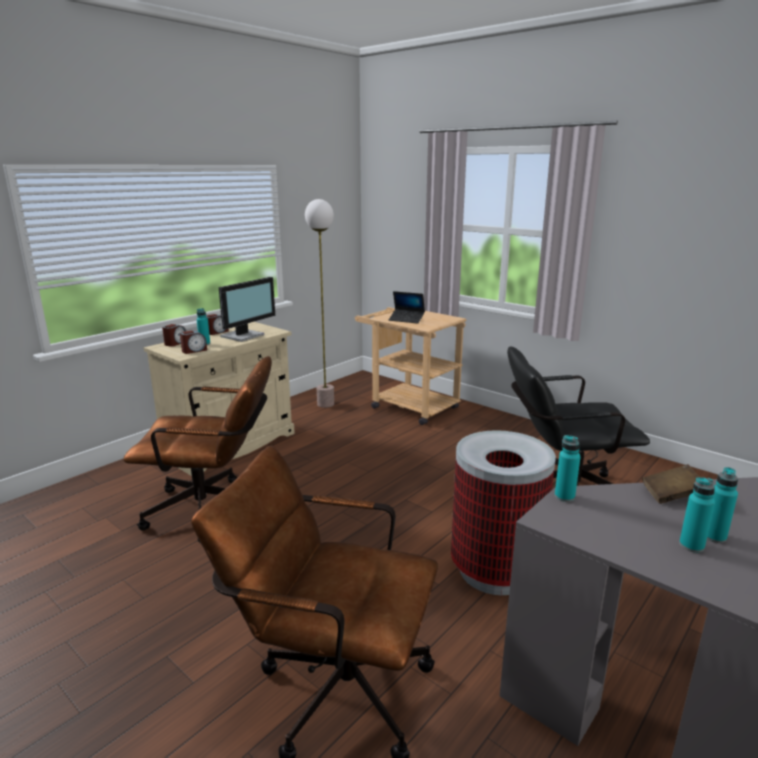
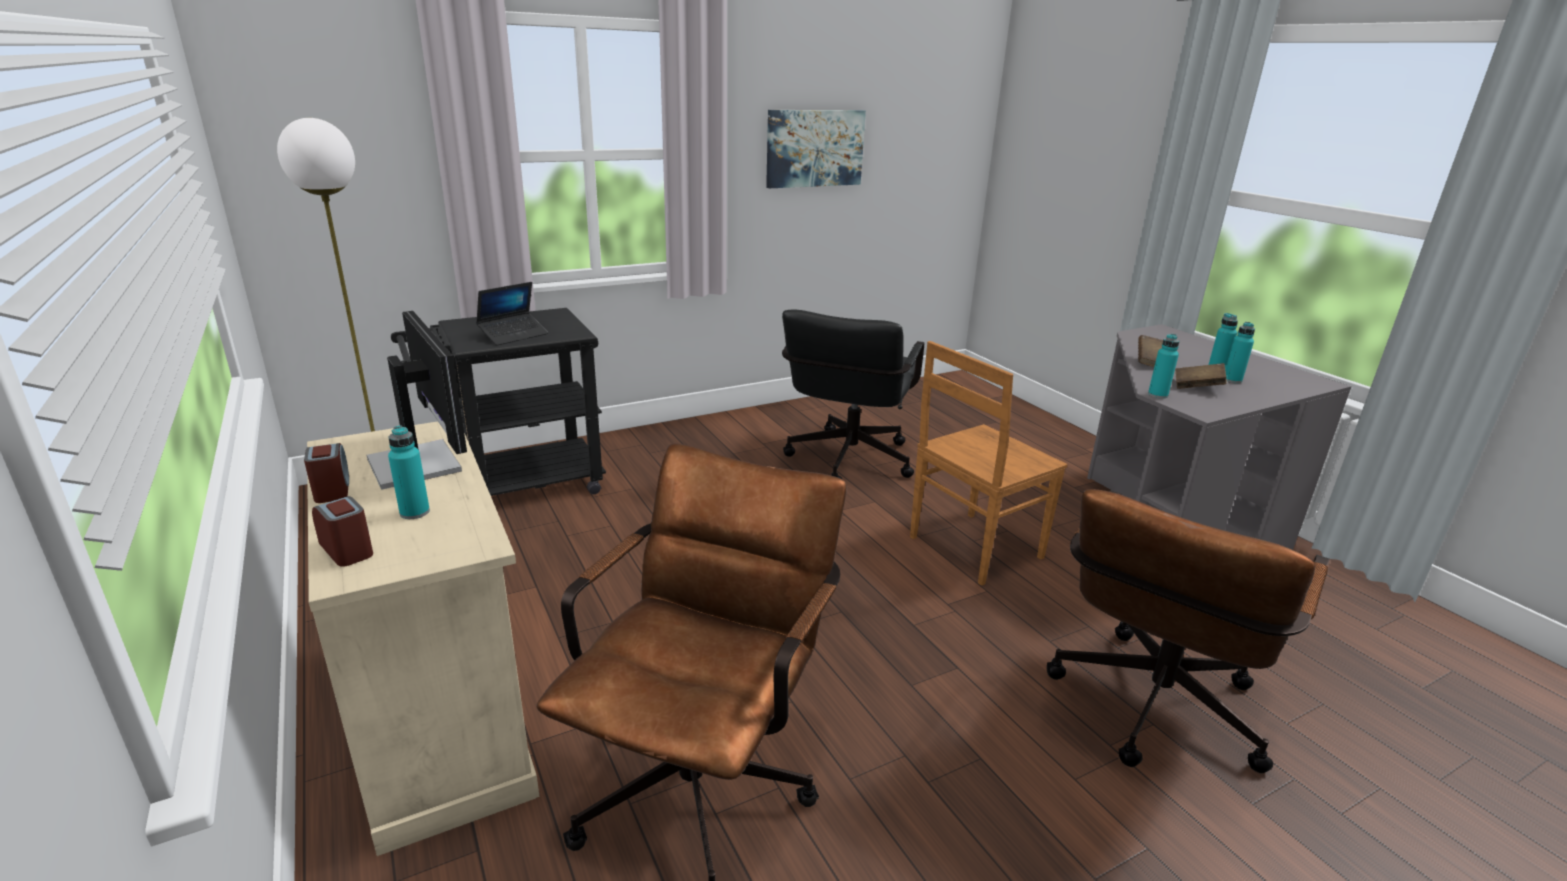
camera: 70 degrees left, 5 degrees up
(194, 350) = (455, 529): alarm clock -> none
(408, 406) = (516, 485): beige cart -> black cart
(494, 570) = (972, 548): trash can -> brown chair
(625, 520) = (1197, 387): none -> brown book
(686, 242) = (814, 148): none -> picture

